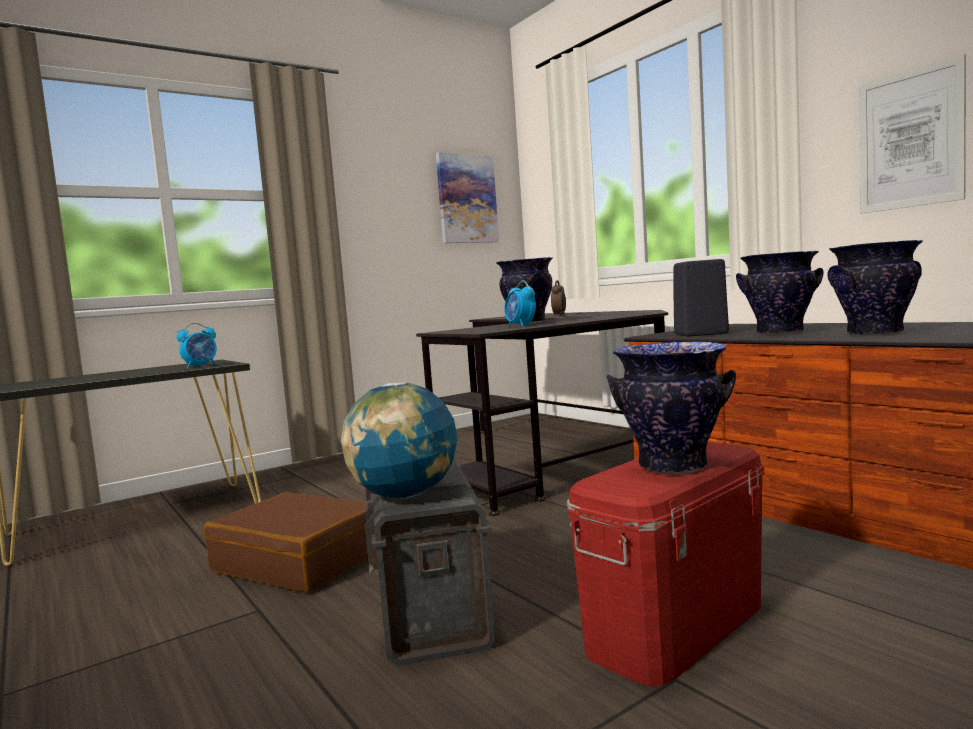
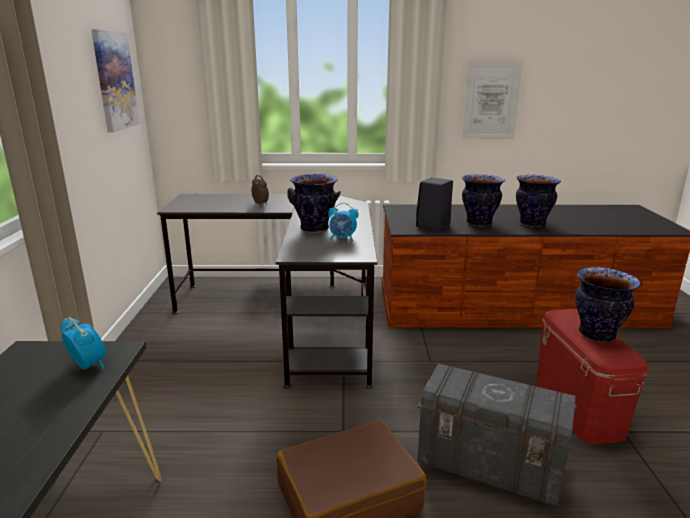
camera: 55 degrees left, 15 degrees up
(201, 366) = (88, 365): alarm clock -> alarm clock turned 45 degrees counterclockwise
(404, 495) = (535, 409): globe -> none

